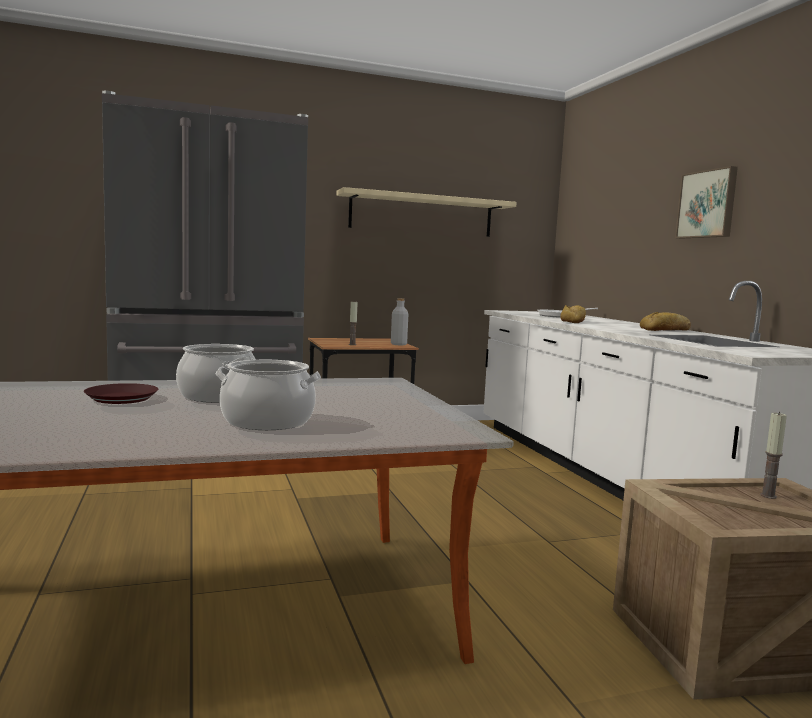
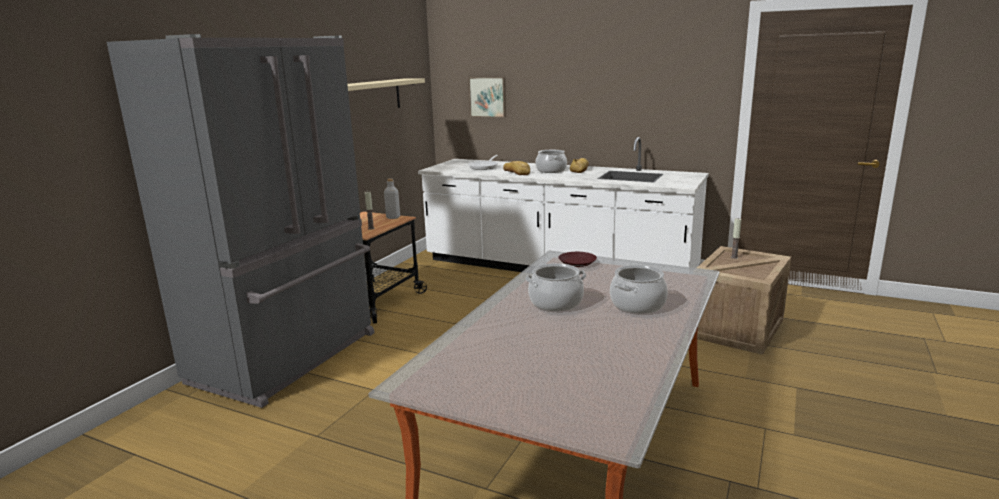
camera: 45 degrees left, 10 degrees up
(122, 398) = (534, 327): brown plate -> brown plate (577, 262)
(621, 325) = (551, 170): none -> cooking pot
(707, 204) = (588, 85): picture -> picture (488, 97)

